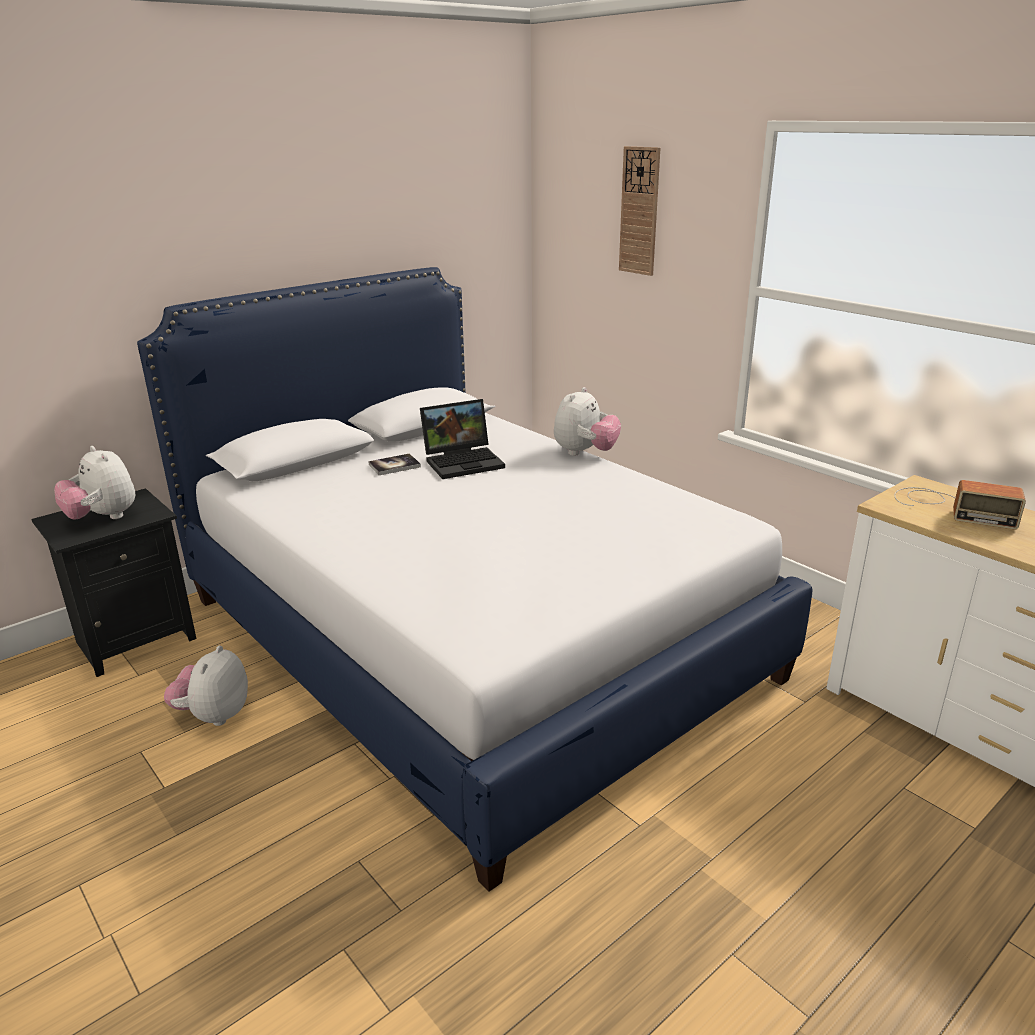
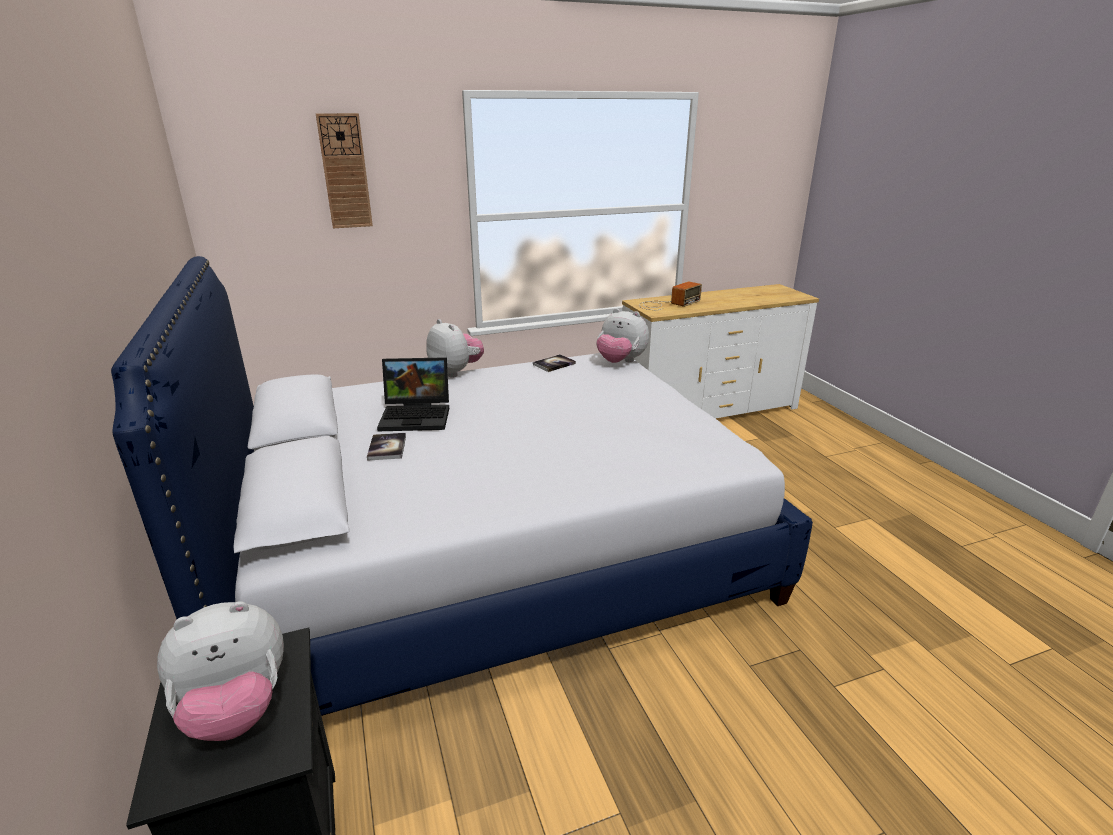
camera: 70 degrees left, 0 degrees up
(213, 715) = (513, 759): plush toy -> plush toy (620, 362)
(464, 461) = (418, 416): laptop -> laptop turned 90 degrees clockwise
(662, 493) = (554, 364): none -> book

